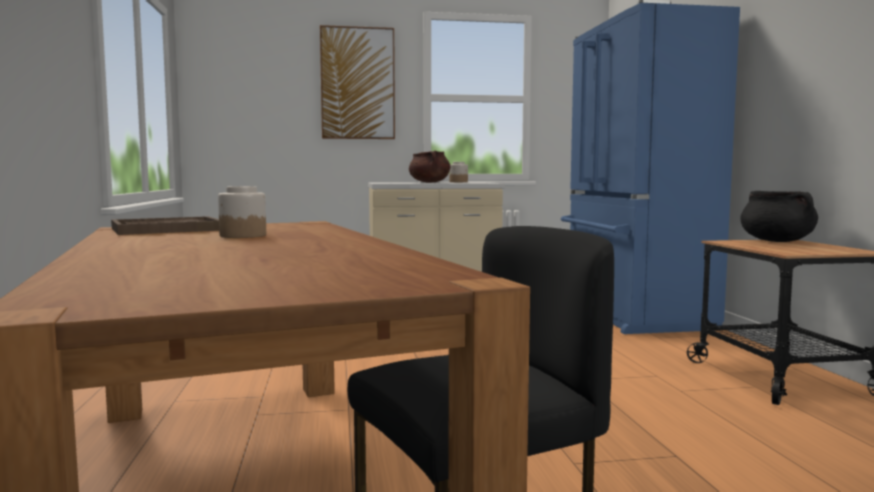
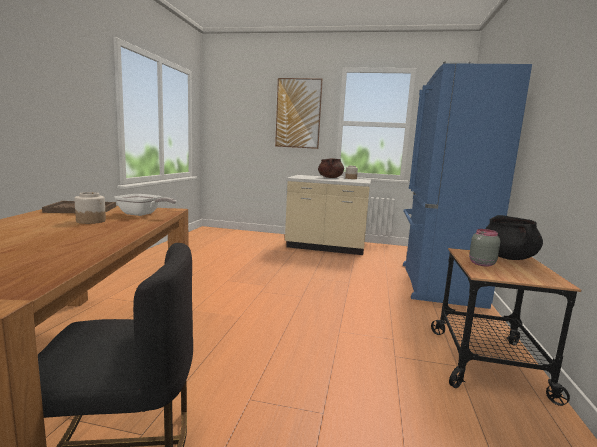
camera: 20 degrees right, 5 degrees up
(287, 228) = (142, 214): none -> frying pan
(766, 247) = (481, 263): none -> grey jar

